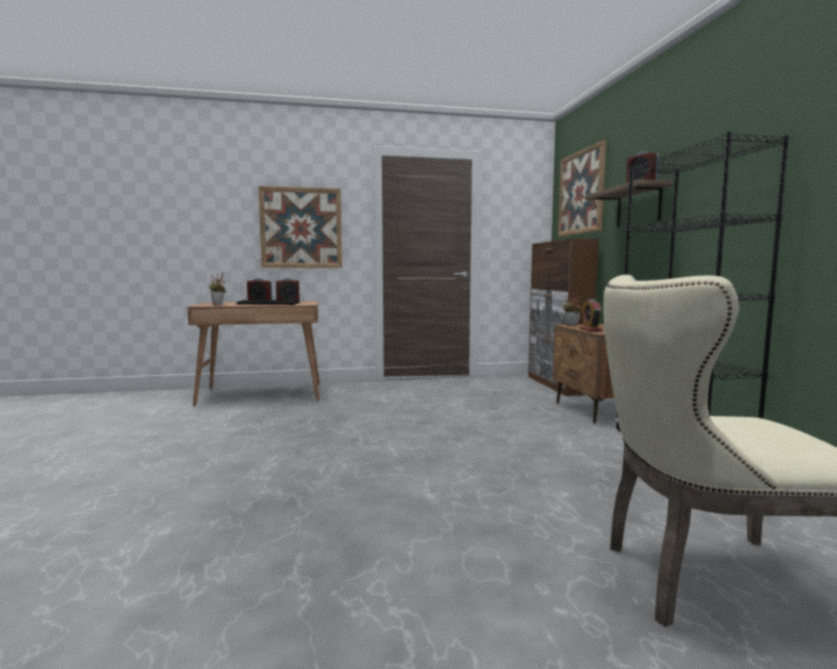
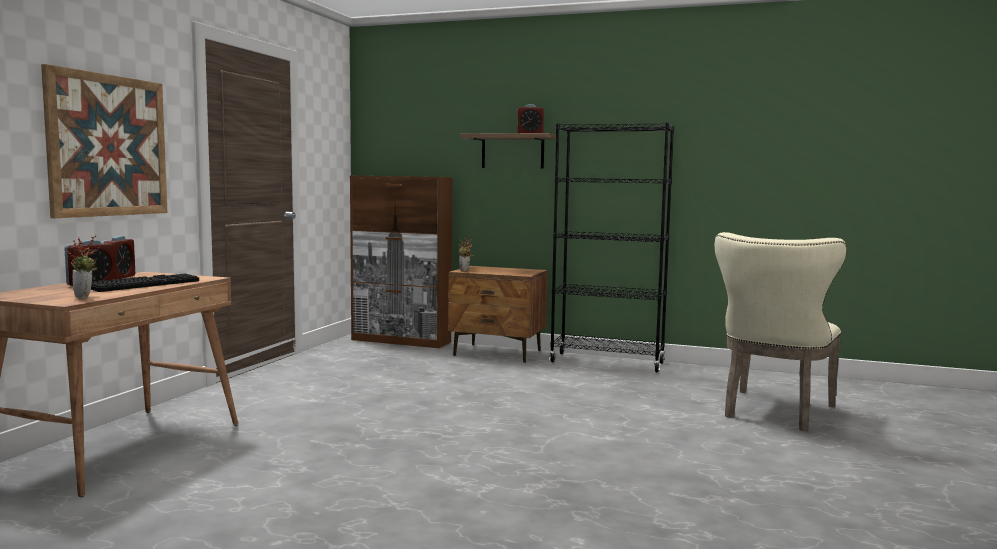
camera: 60 degrees left, 0 degrees up
(581, 192) = (414, 122): picture -> none
(590, 330) = (502, 273): alarm clock -> none

